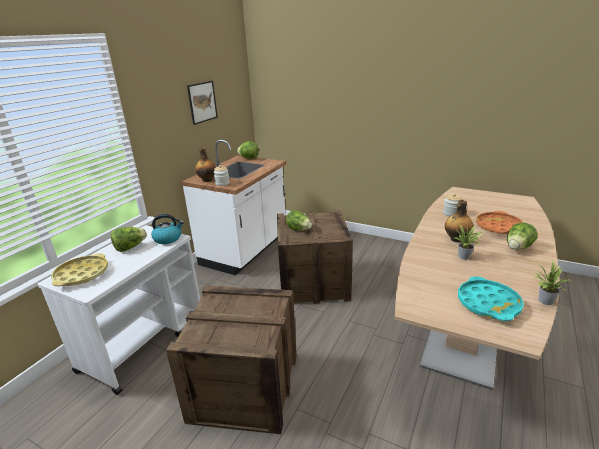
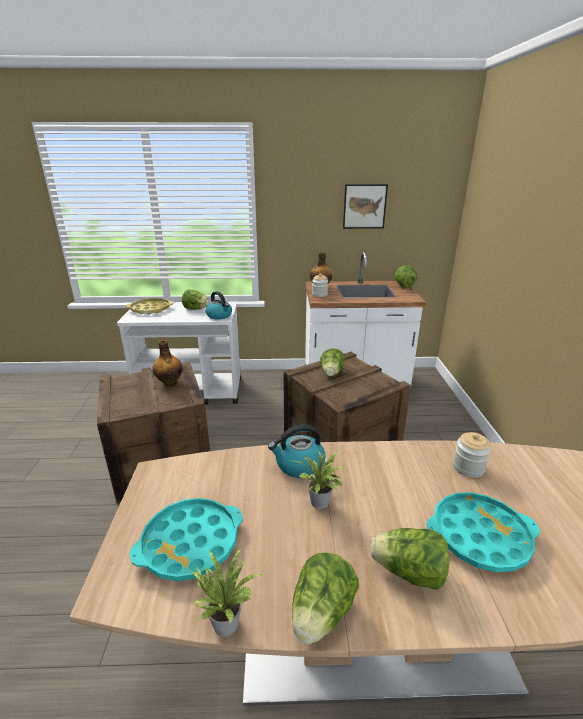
camera: 60 degrees right, 0 degrees up
(429, 255) = (299, 465): none -> kettle
(456, 239) = (373, 486): bottle -> bottle (170, 382)
(498, 227) = (479, 536): orange tray -> turquoise tray
(540, 274) = (322, 613): none -> lettuce

